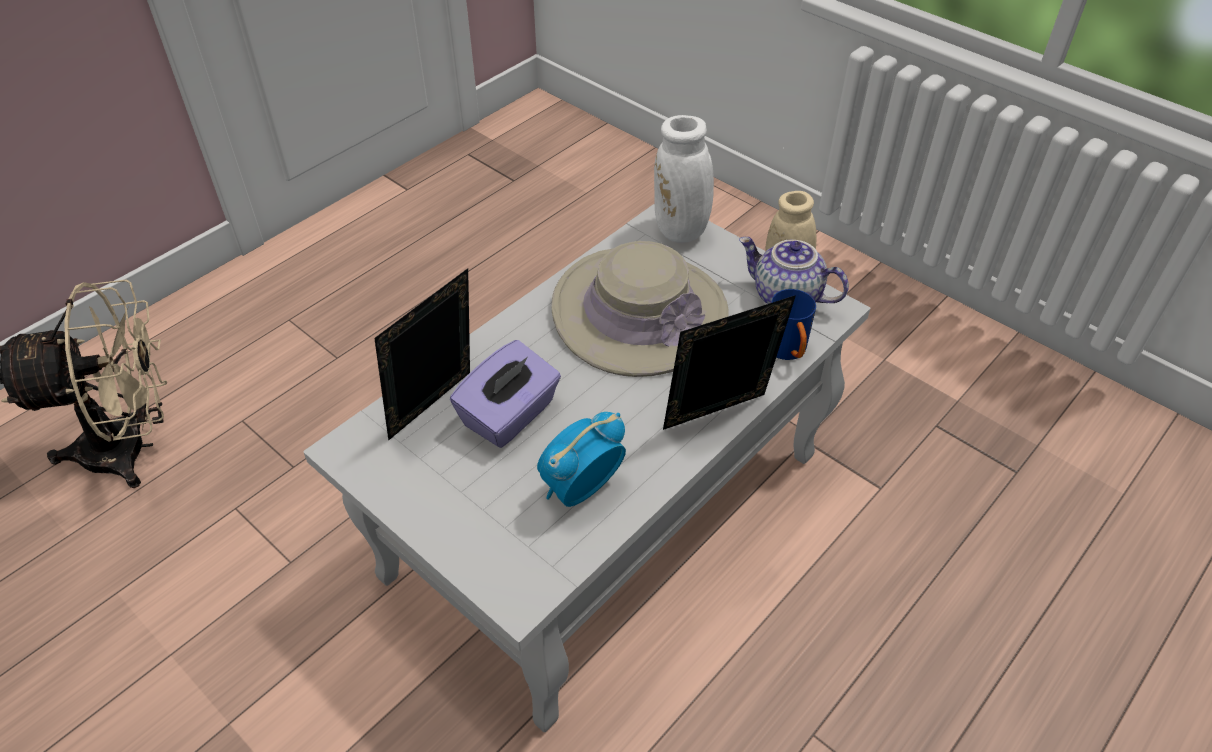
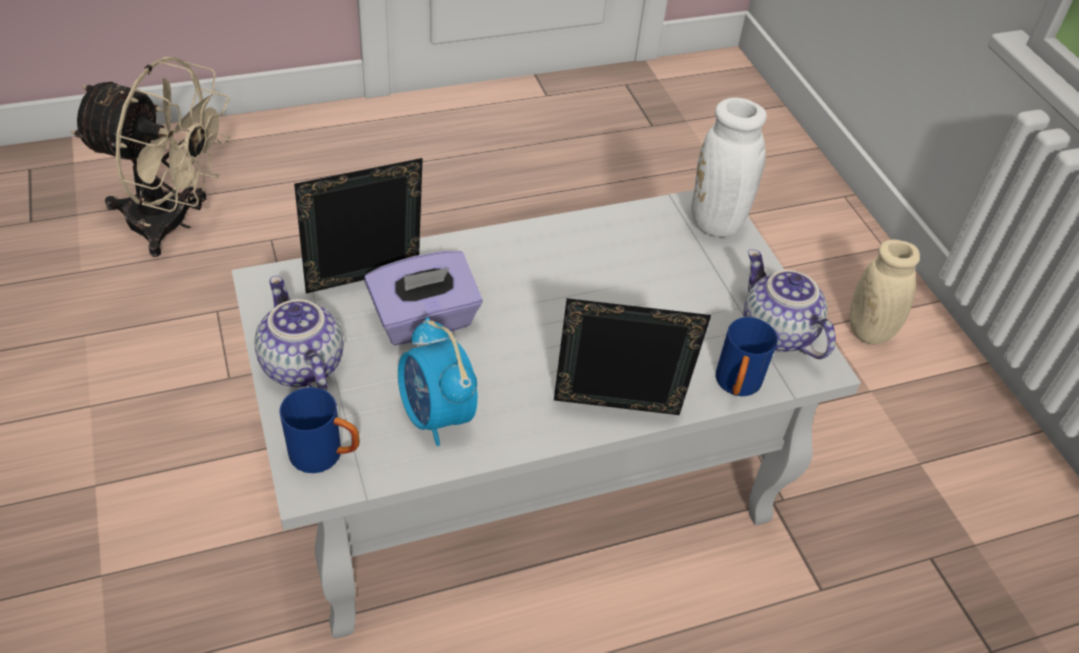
camera: 25 degrees right, 0 degrees up
(432, 504) = (300, 365): none -> teapot
(514, 568) = (325, 455): none -> blue mug
(580, 489) = (436, 416): alarm clock -> alarm clock turned 105 degrees counterclockwise
(639, 313) = (615, 283): beige hat -> none

